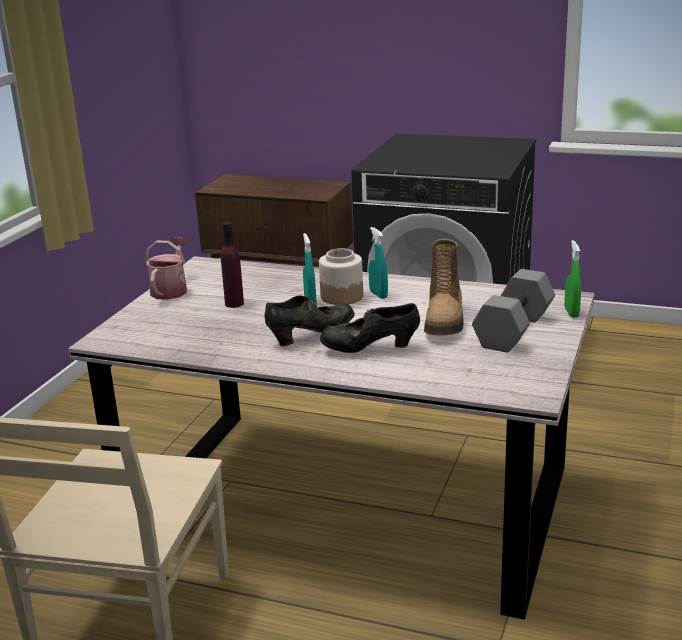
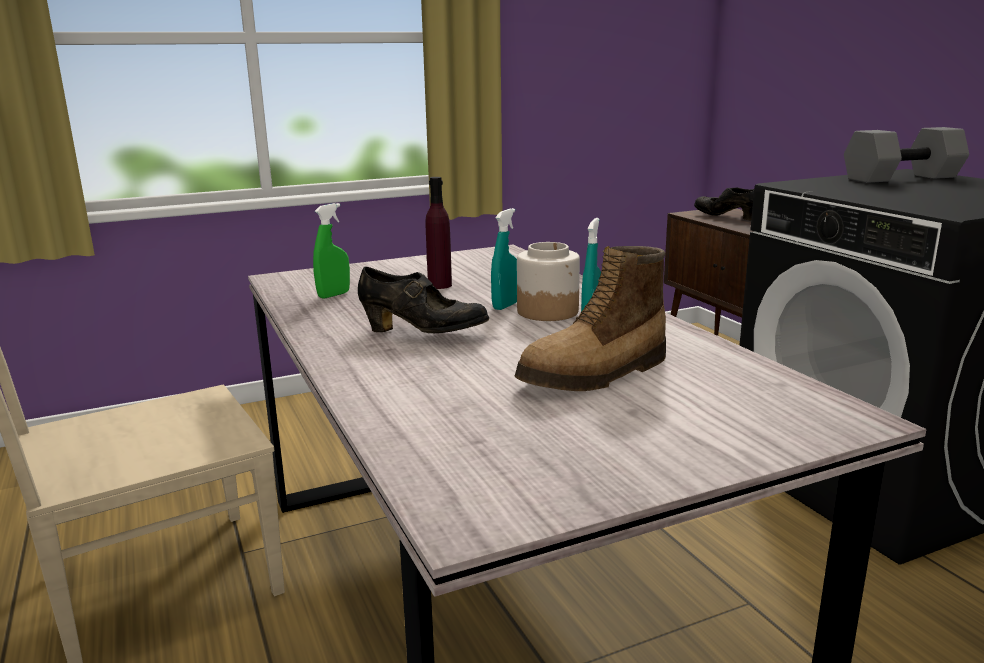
camera: 45 degrees right, 5 degrees down
(171, 290) = (425, 261): watering can -> none
(370, 349) = (438, 368): black shoe -> black shoe (726, 217)
(515, 331) = (660, 424): grey dumbbell -> grey dumbbell (902, 178)
(571, 312) = (812, 438): green spray bottle -> green spray bottle (334, 295)

